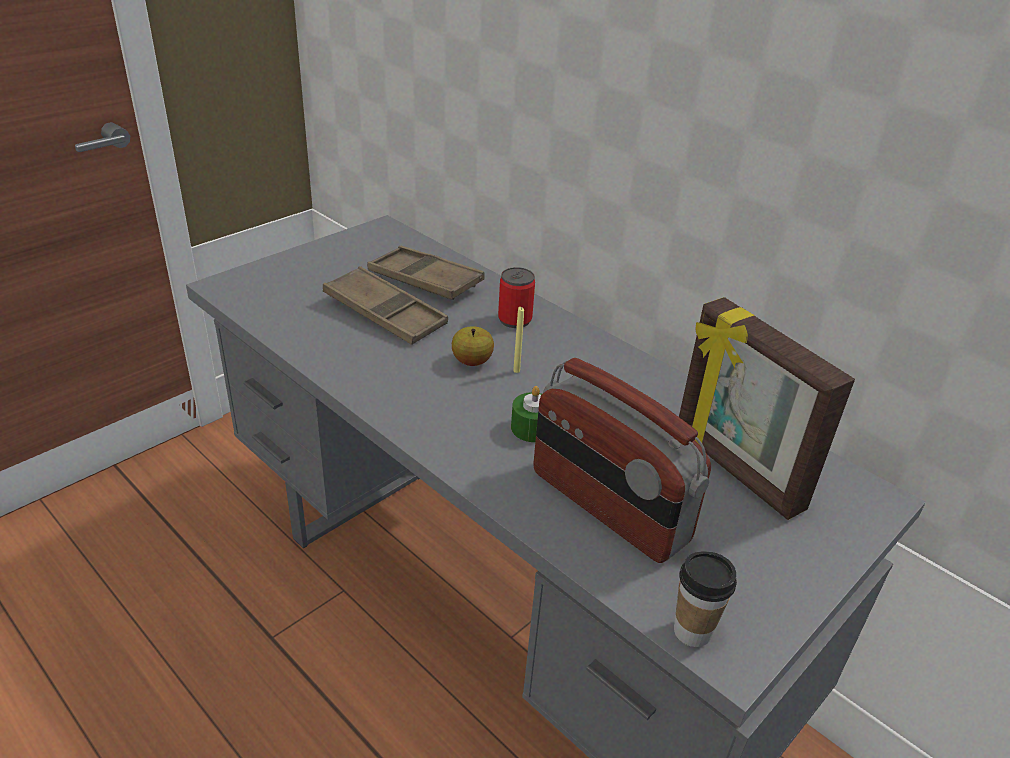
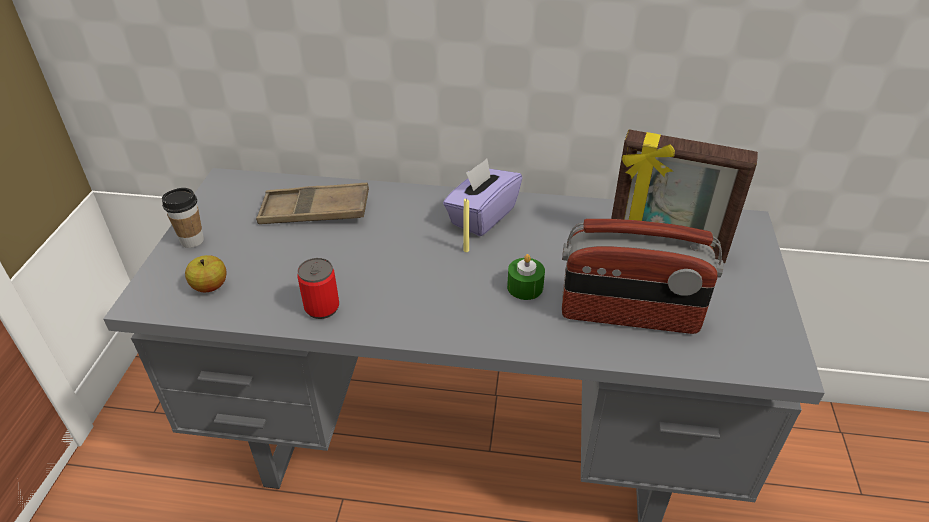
camera: 35 degrees left, 5 degrees up
(385, 313) = (317, 255): brown tray -> none
(472, 361) = (428, 259): apple -> apple (210, 286)
(514, 320) = (419, 211): can -> can (322, 308)
(569, 350) = (482, 216): none -> purple tissue box
(692, 631) = (754, 364): cup -> cup (192, 240)

